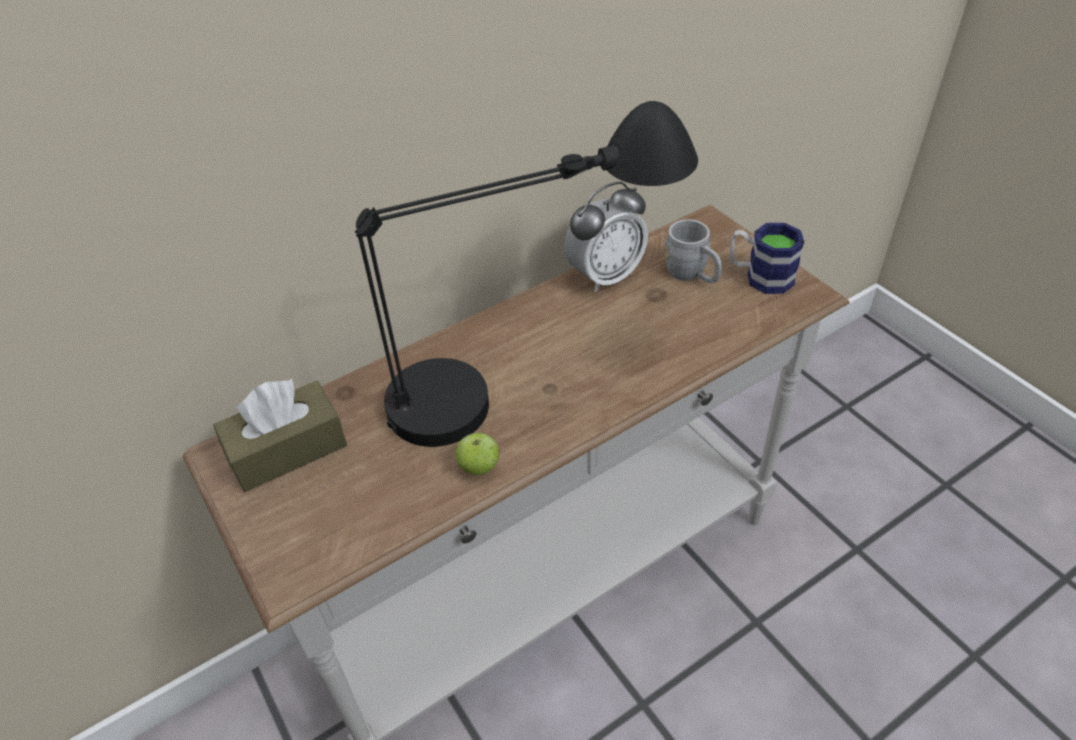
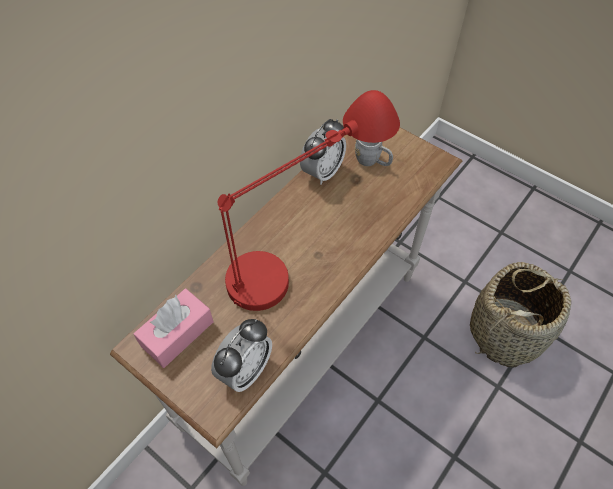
camera: 20 degrees left, 10 degrees up
(287, 450) = (177, 334): brown tissue box -> pink tissue box
(362, 526) = (245, 370): none -> alarm clock
(479, 467) = (297, 315): apple -> none
(525, 381) = (302, 253): black table lamp -> red table lamp
(760, 276) = (410, 154): mug -> none
(911, 653) = (506, 332): none -> basket

